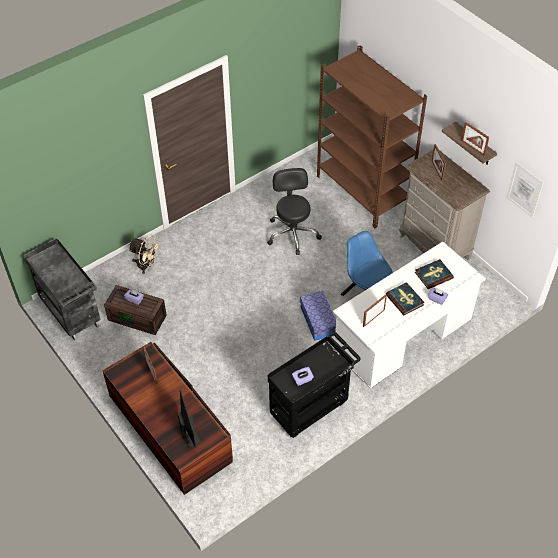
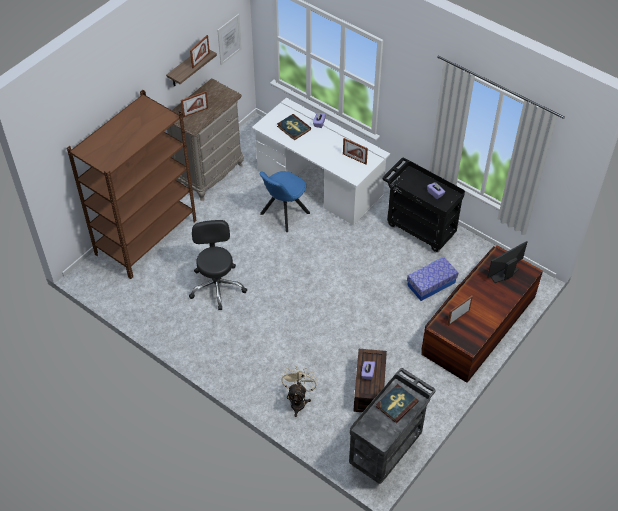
camera: 105 degrees left, 0 degrees up
(292, 231) = (217, 284): black office chair -> black office chair turned 105 degrees clockwise
(318, 321) = (323, 243): storage box -> storage box (431, 284)
(405, 300) = (327, 142): book -> book (396, 404)

